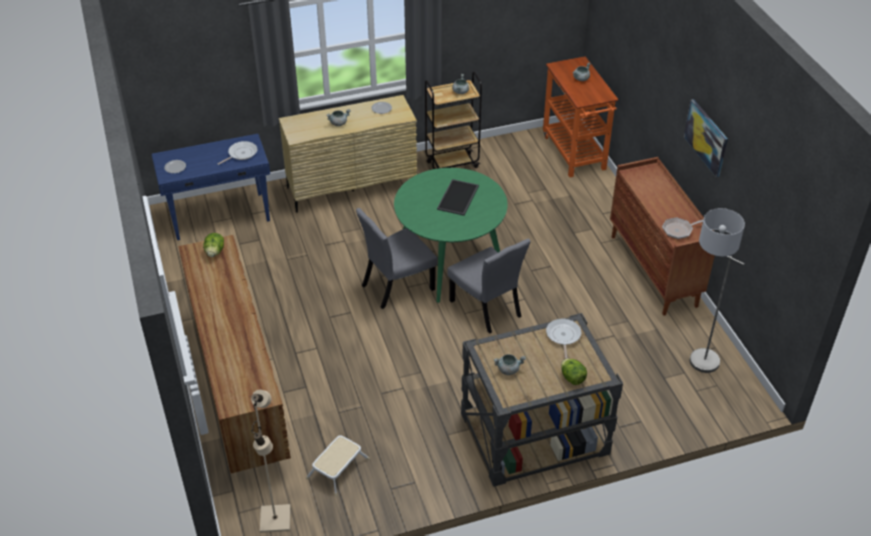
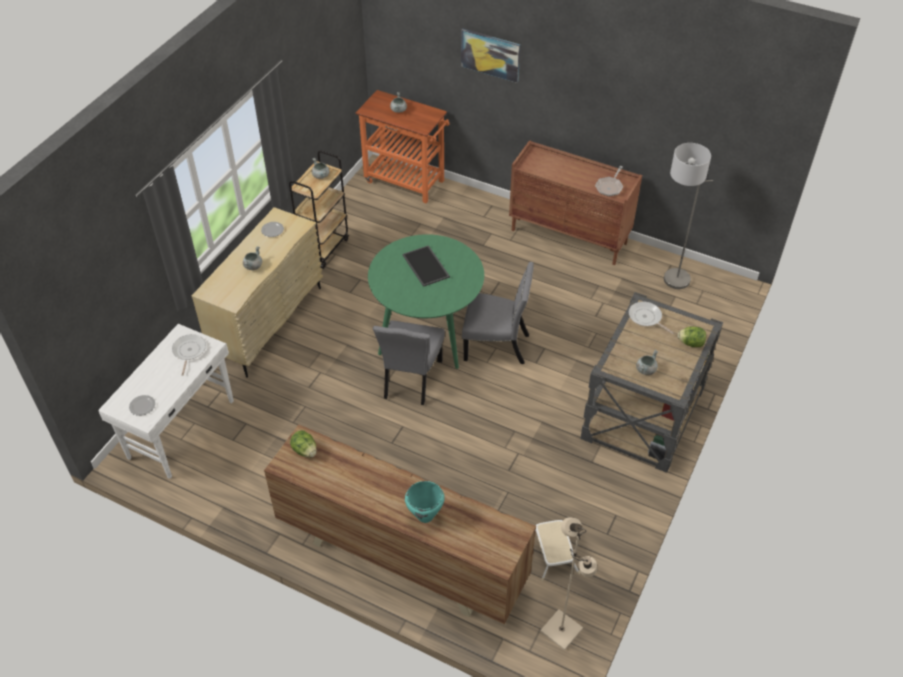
camera: 45 degrees left, 5 degrees up
(220, 216) = (181, 429): blue console table -> white console table
(226, 343) = (425, 516): none -> turquoise cooking pot
(706, 137) = (597, 98): picture -> picture (490, 54)

